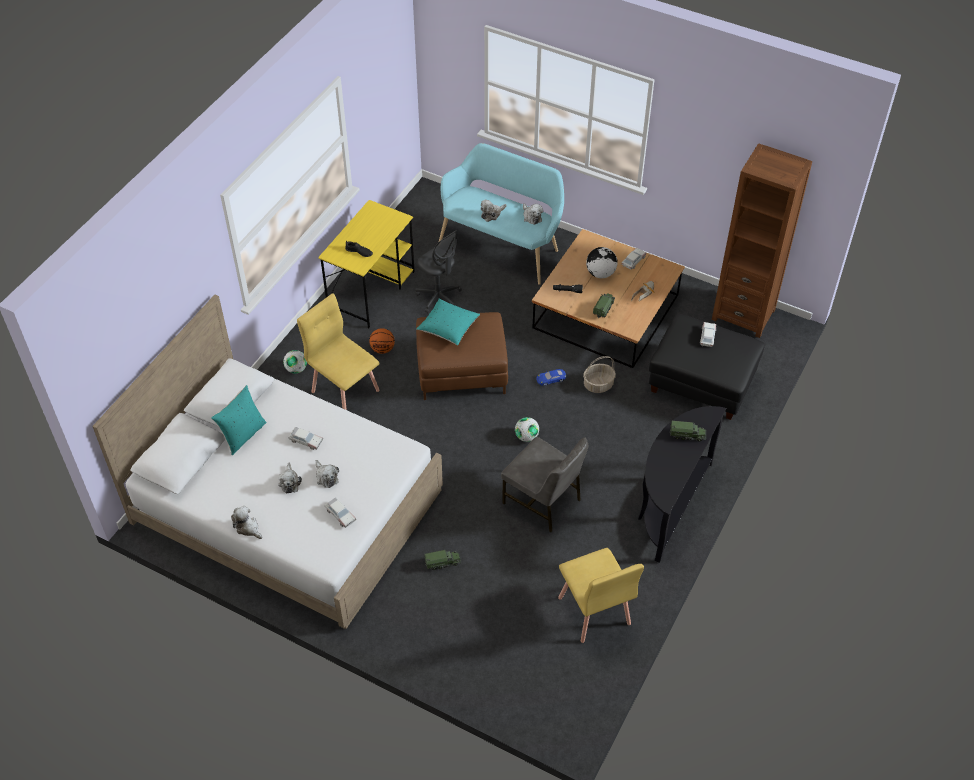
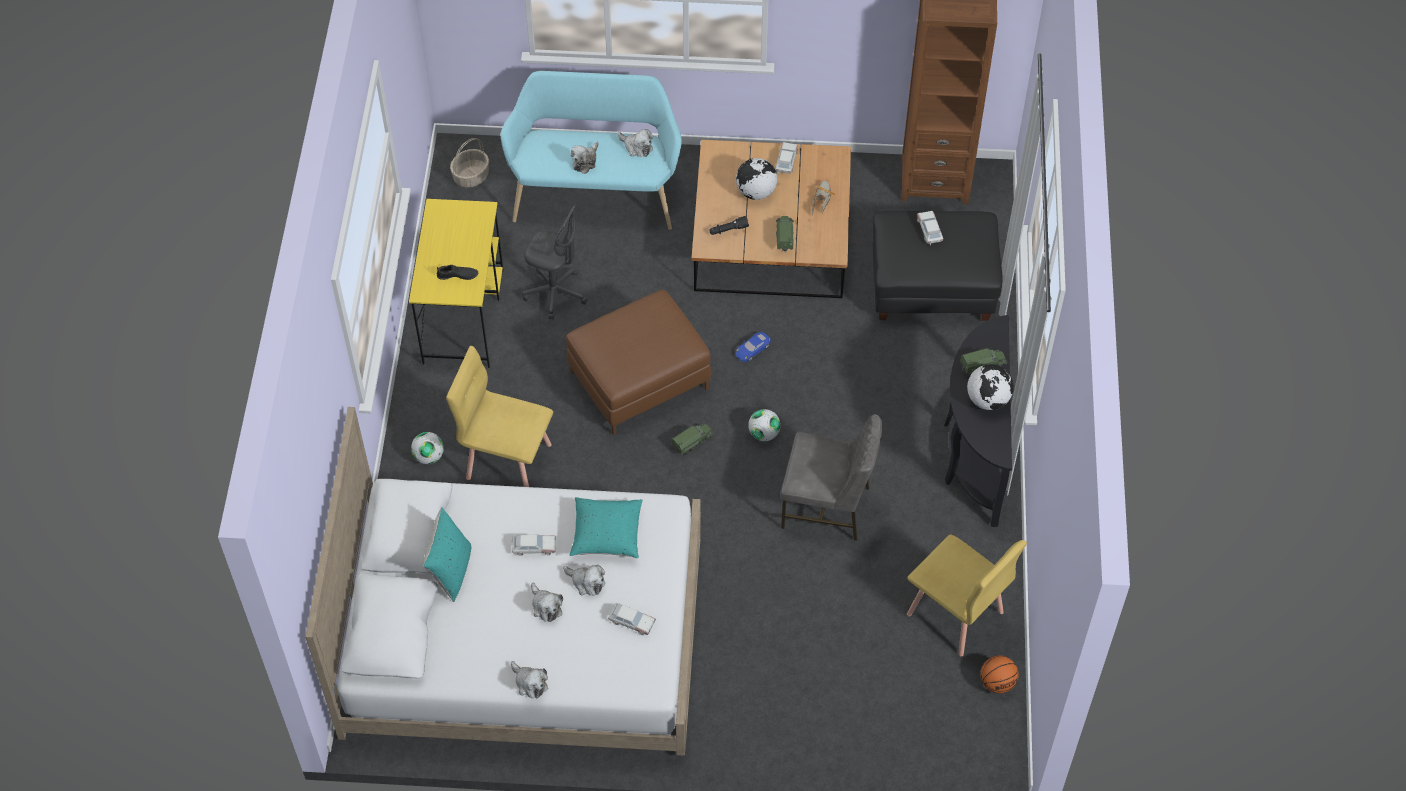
camera: 25 degrees left, 5 degrees up
(248, 528) = (530, 683): plush toy -> plush toy turned 150 degrees counterclockwise
(382, 349) = (523, 388): basketball -> basketball (997, 683)
(442, 562) = (752, 628): toy truck -> toy truck (692, 442)
(448, 328) = (615, 334): turquoise pillow -> turquoise pillow (606, 535)
(598, 384) = (813, 334): basket -> basket (471, 176)
(677, 460) = (987, 400): none -> globe

